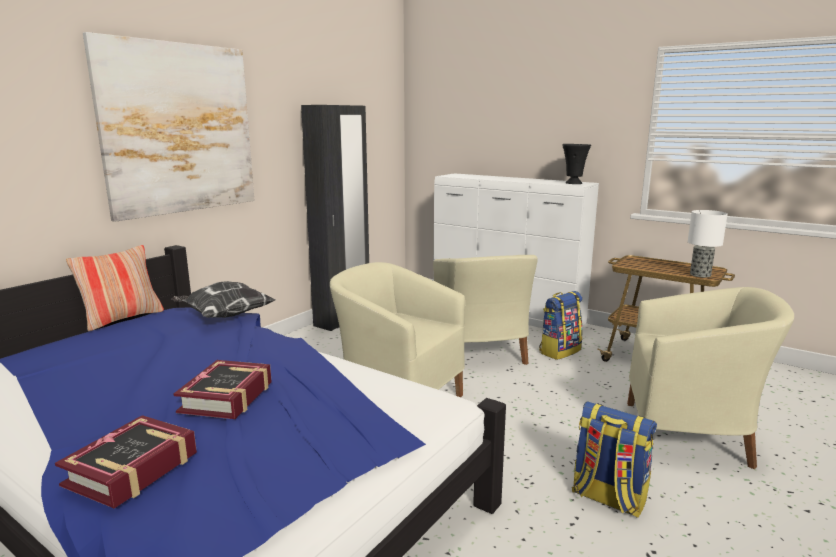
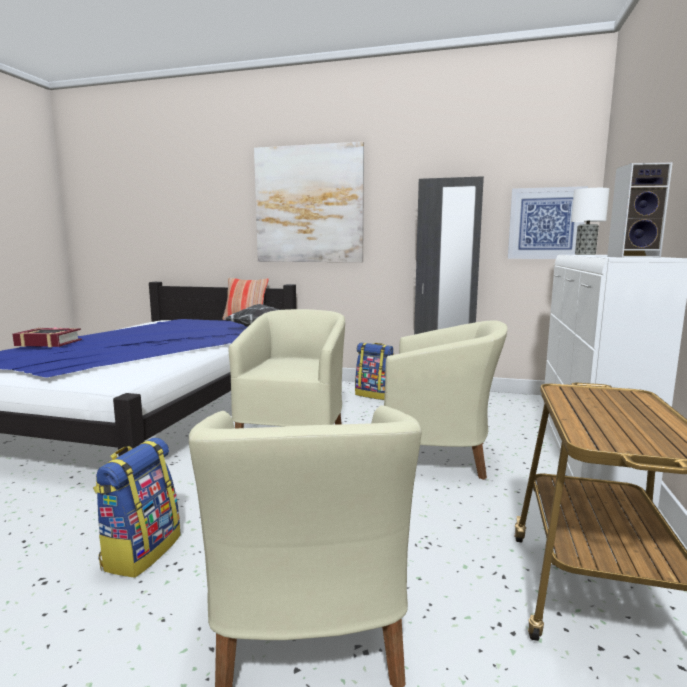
camera: 70 degrees right, 5 degrees down
(227, 397) = (123, 342): book -> none
(380, 146) = (546, 223): none -> picture
(481, 353) = (440, 455): beige armchair -> beige armchair turned 135 degrees counterclockwise
(559, 351) = (508, 501): backpack -> backpack (375, 395)
(573, 183) = (634, 257): black vase -> speaker
(700, 275) = (595, 434): table lamp -> table lamp (584, 254)

